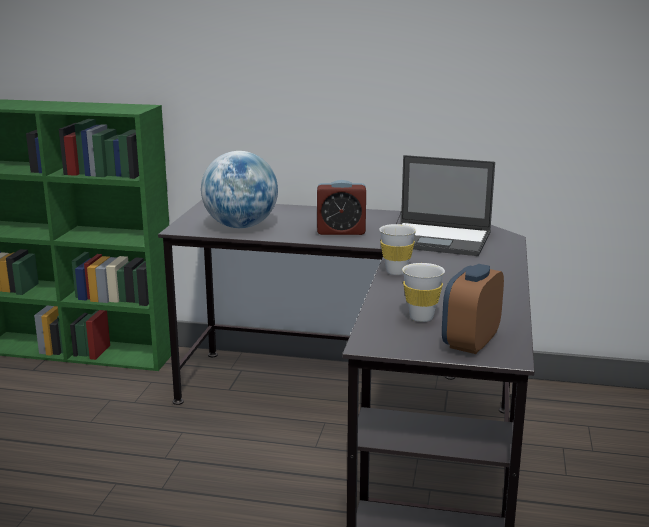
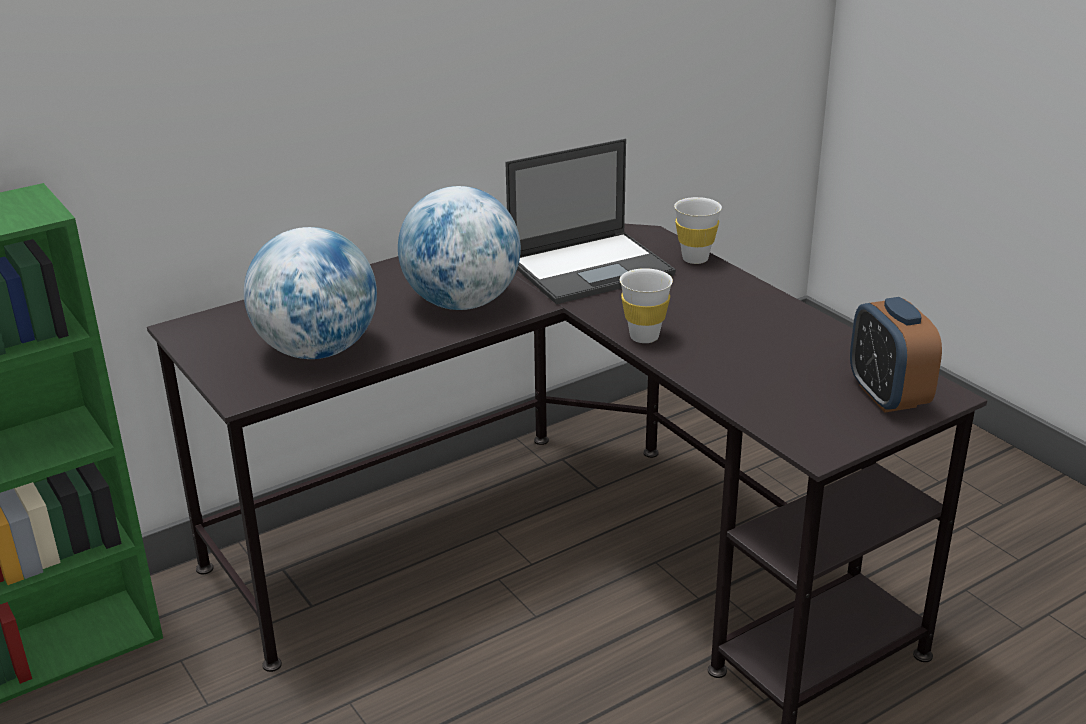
camera: 45 degrees left, 10 degrees up
(341, 231) = (462, 303): alarm clock -> globe
(421, 317) = (790, 388): white cup -> white cup (695, 259)

